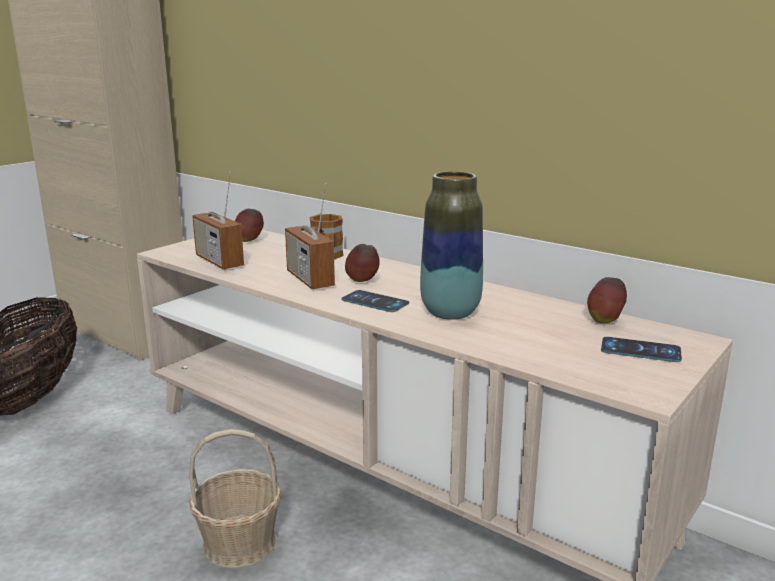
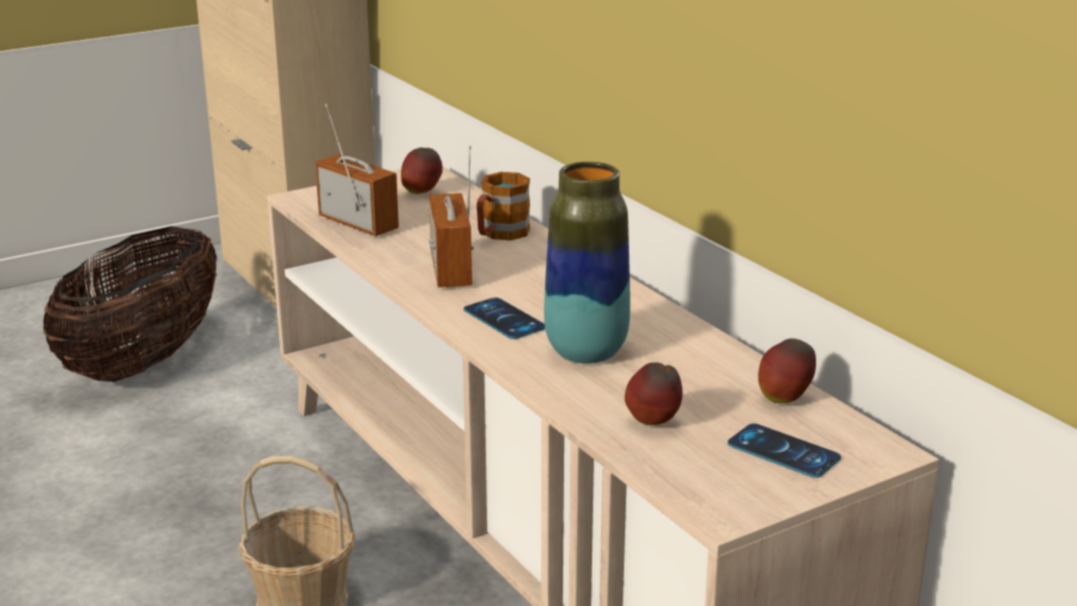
camera: 20 degrees right, 5 degrees up
(219, 261) = (358, 224): radio -> radio turned 150 degrees clockwise
(363, 282) = (515, 284): apple -> apple (653, 423)

